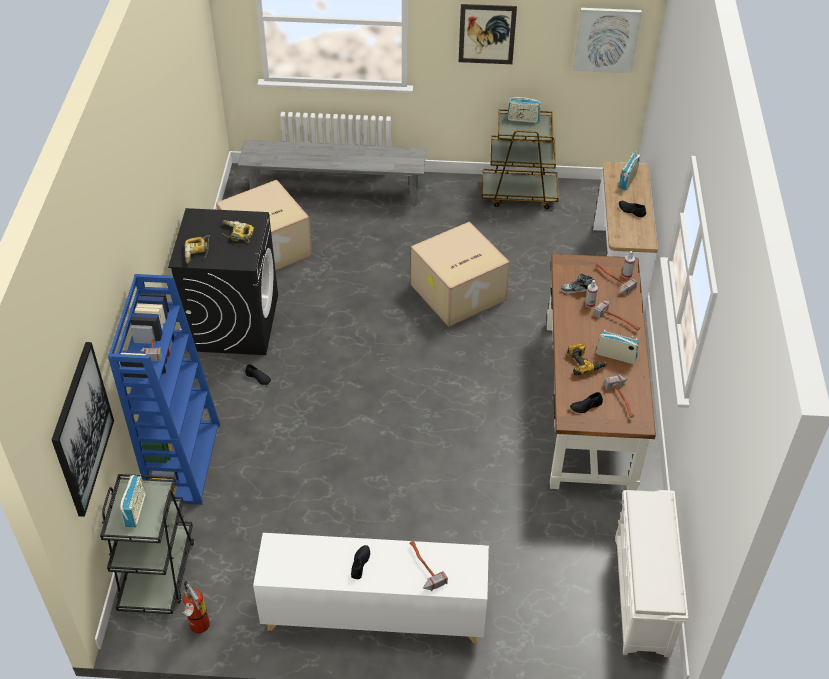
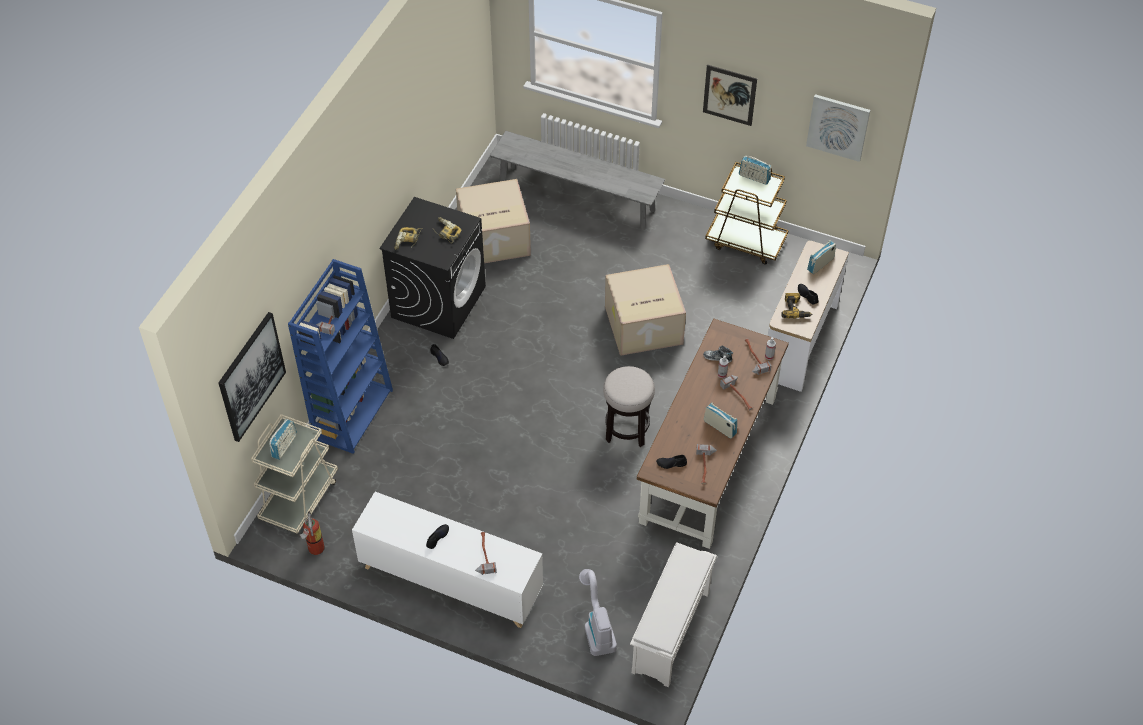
camera: 20 degrees right, 5 degrees up
(157, 572) = (299, 498): black cart -> beige cart
(490, 396) = (627, 429): none -> stool
(559, 613) = (596, 626): none -> vacuum cleaner
(584, 363) = (689, 426): power drill -> power drill (795, 309)

